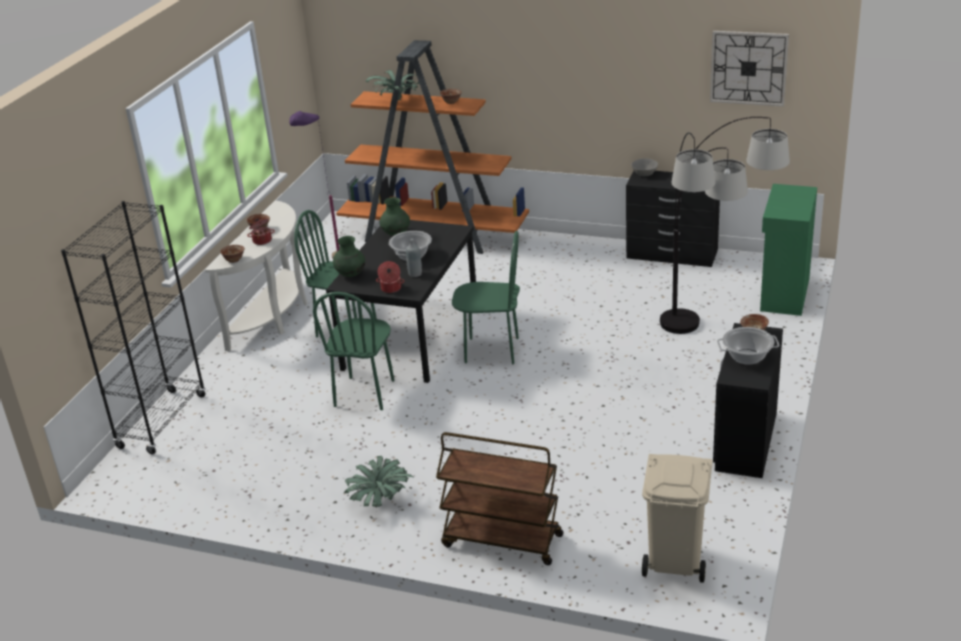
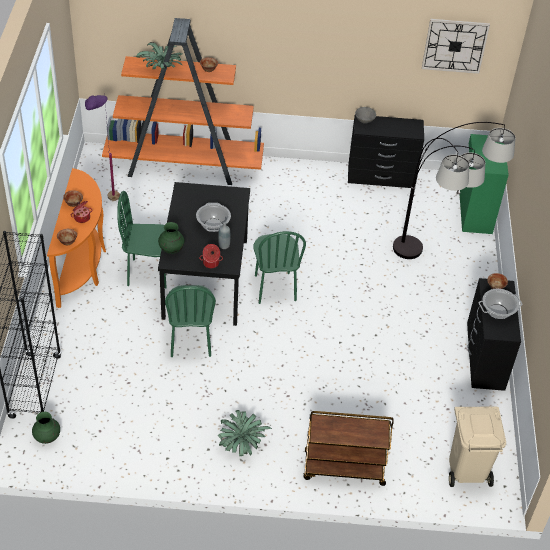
camera: 20 degrees left, 15 degrees up
(275, 316) = (83, 266): white console table -> orange console table
(396, 234) = (190, 201): green vase -> green vase (47, 437)
(491, 350) = (274, 288): green chair -> green chair turned 90 degrees clockwise

